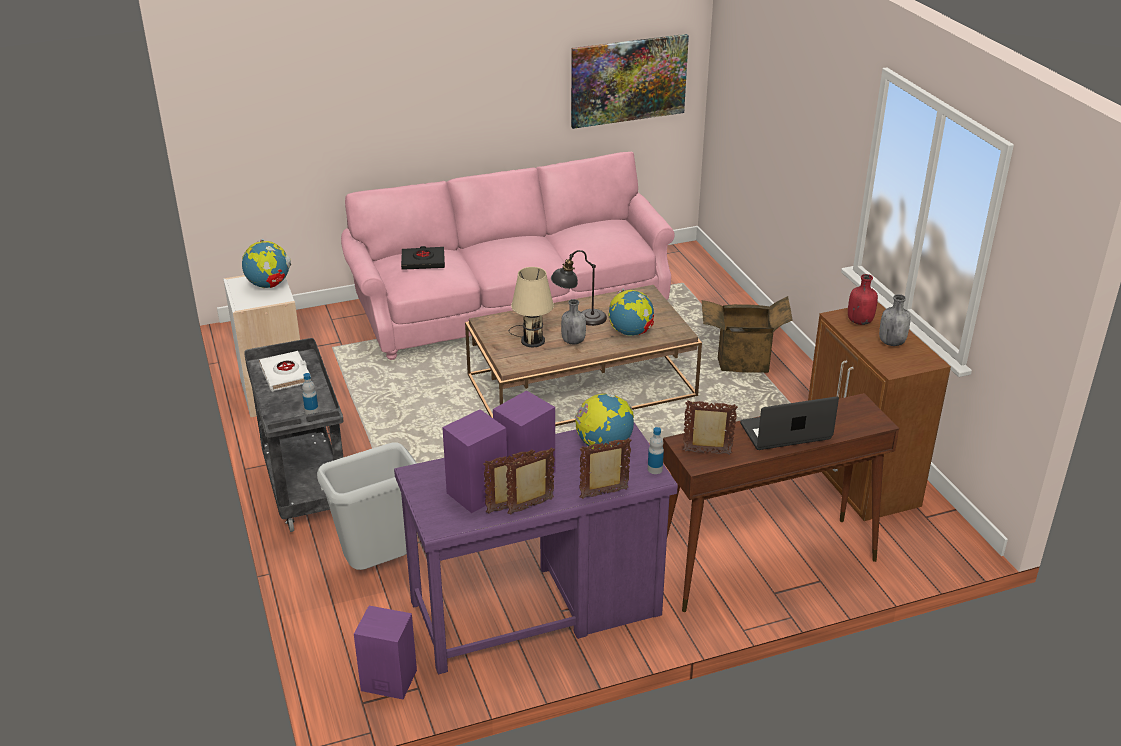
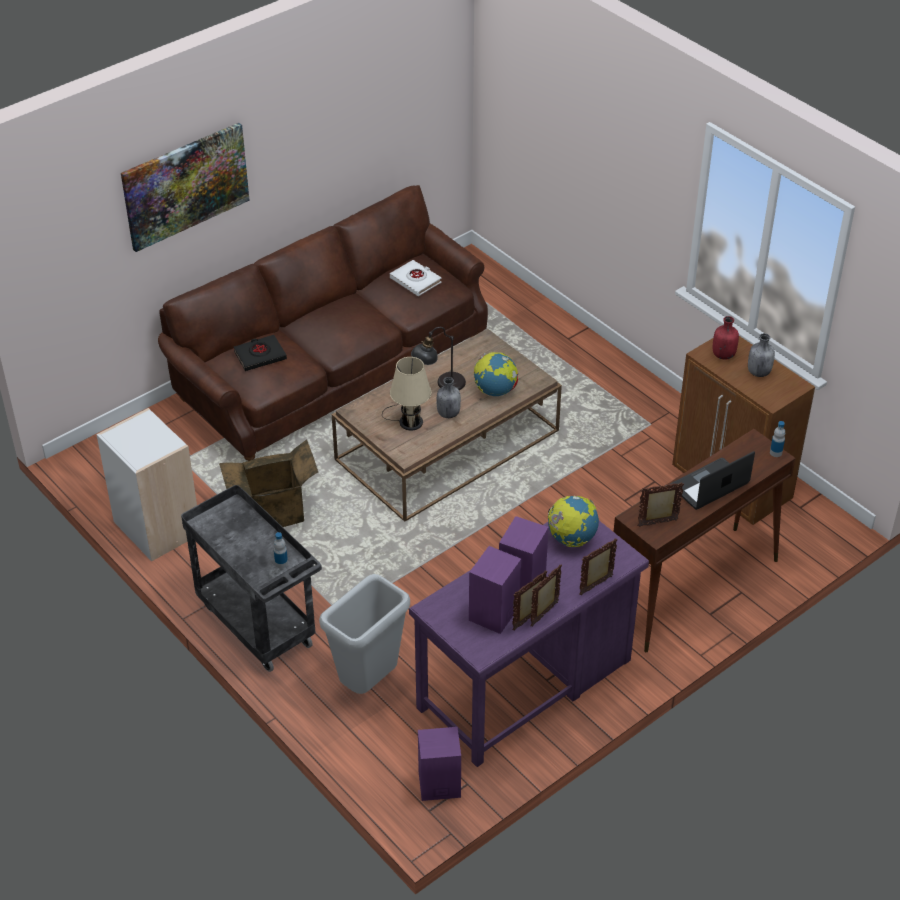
camera: 20 degrees left, 10 degrees up
(269, 285) = (149, 432): globe -> none
(286, 375) = (230, 529): white book -> white book (415, 281)
(510, 306) = (331, 368): pink sofa -> brown sofa
(628, 80) = (404, 115): picture -> picture (185, 186)
(655, 469) = (624, 550): bottle -> bottle (776, 452)
(742, 361) = (580, 381): cardboard box -> cardboard box (274, 512)

